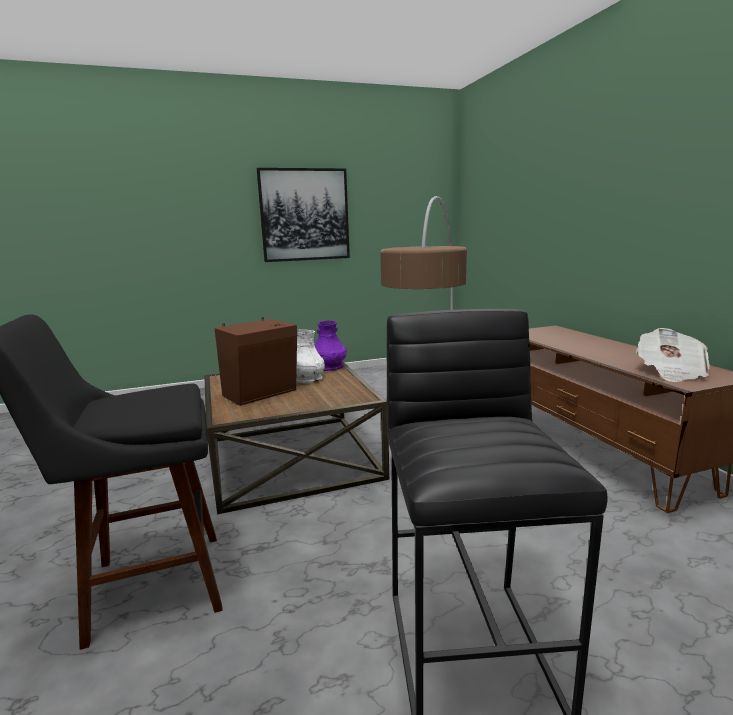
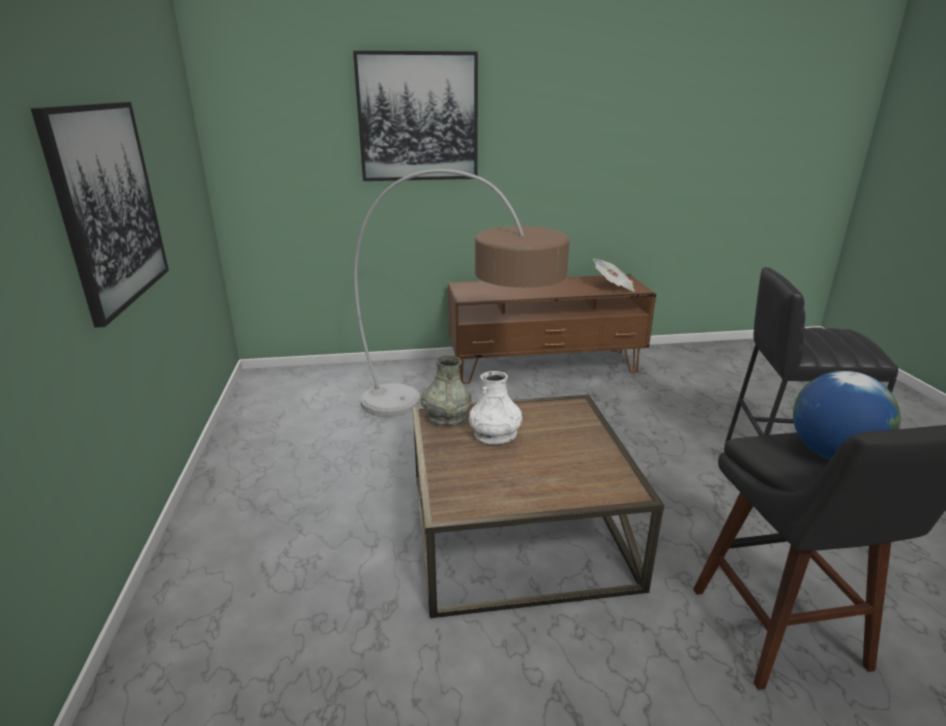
camera: 80 degrees left, 10 degrees up
(140, 406) = (832, 454): none -> globe
(262, 393) = (543, 467): brown speaker -> none
(328, 366) = (446, 416): purple vase -> grey vase
(555, 164) = (418, 118): none -> picture

